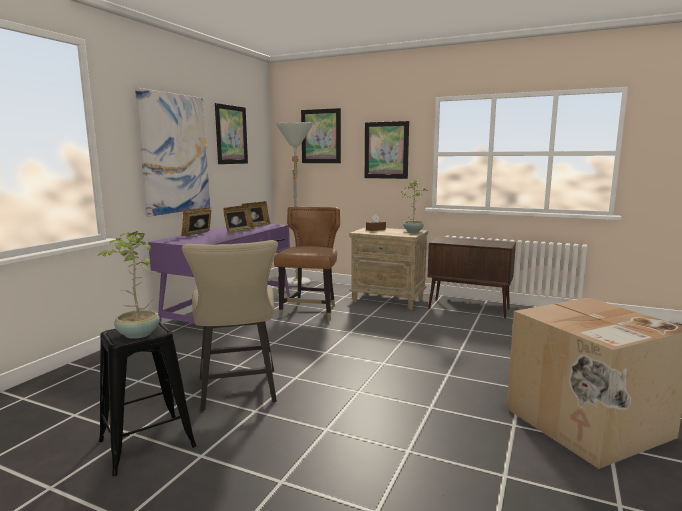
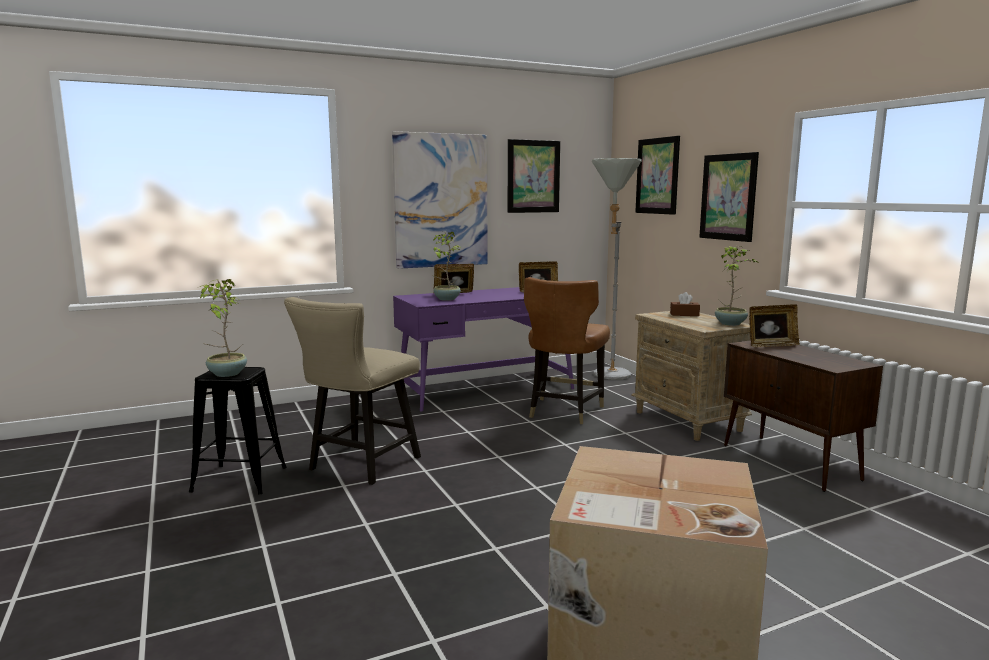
camera: 40 degrees right, 0 degrees up
(206, 238) = (446, 299): none -> potted plant
(239, 231) = (500, 295): picture frame -> picture frame (771, 345)
(310, 312) = (563, 411): brown chair -> brown chair turned 150 degrees clockwise

